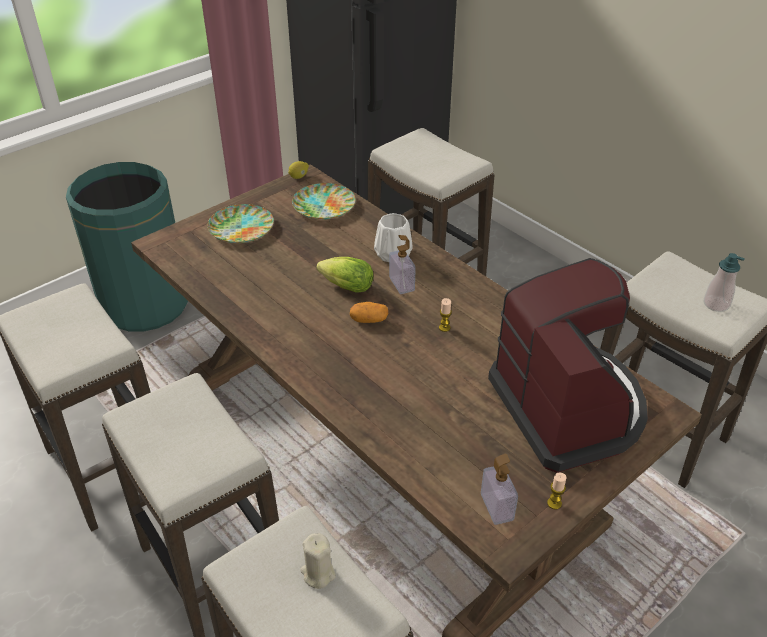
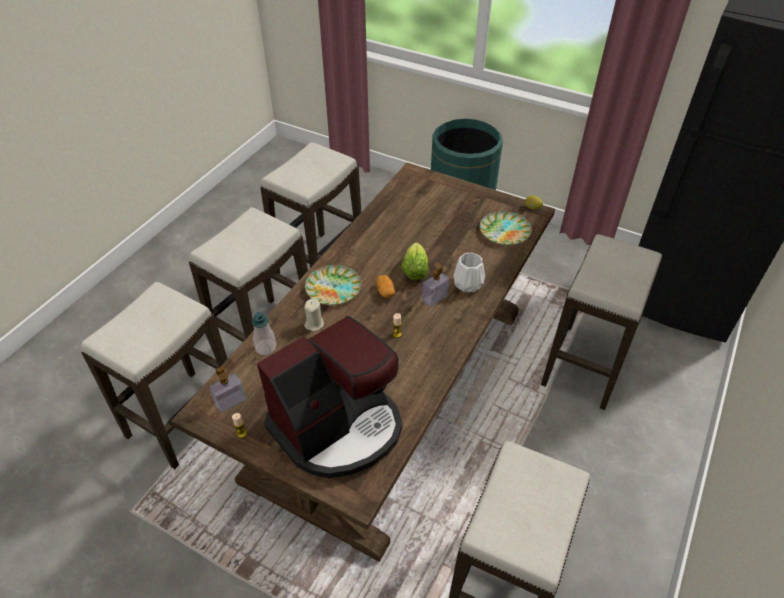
camera: 70 degrees right, 5 degrees up
(241, 228) = (450, 201): plate -> plate (333, 287)
(318, 573) = (159, 326): beige candle -> beige candle (314, 324)
(716, 304) = (521, 523): soap dispenser -> soap dispenser (266, 347)

